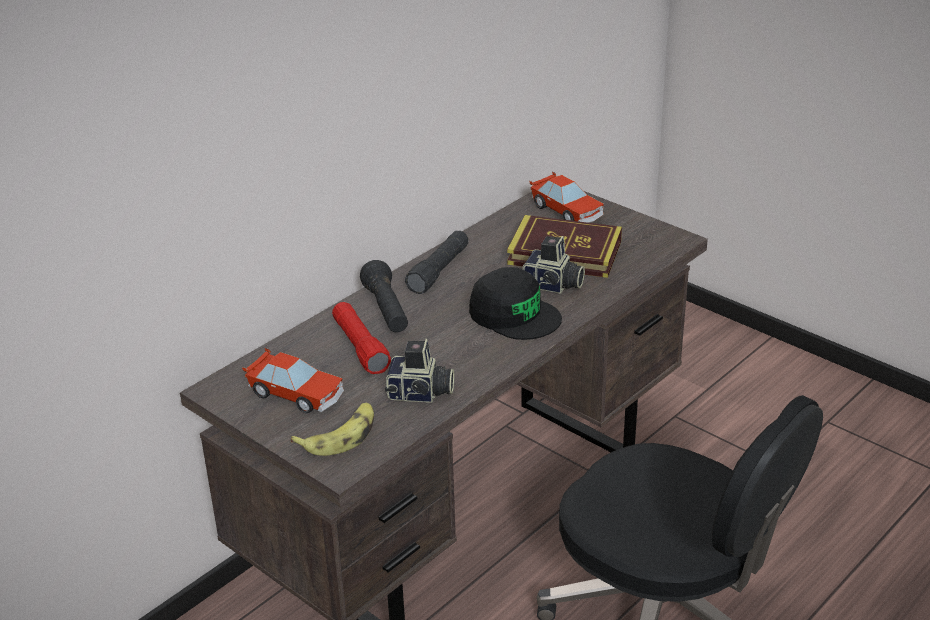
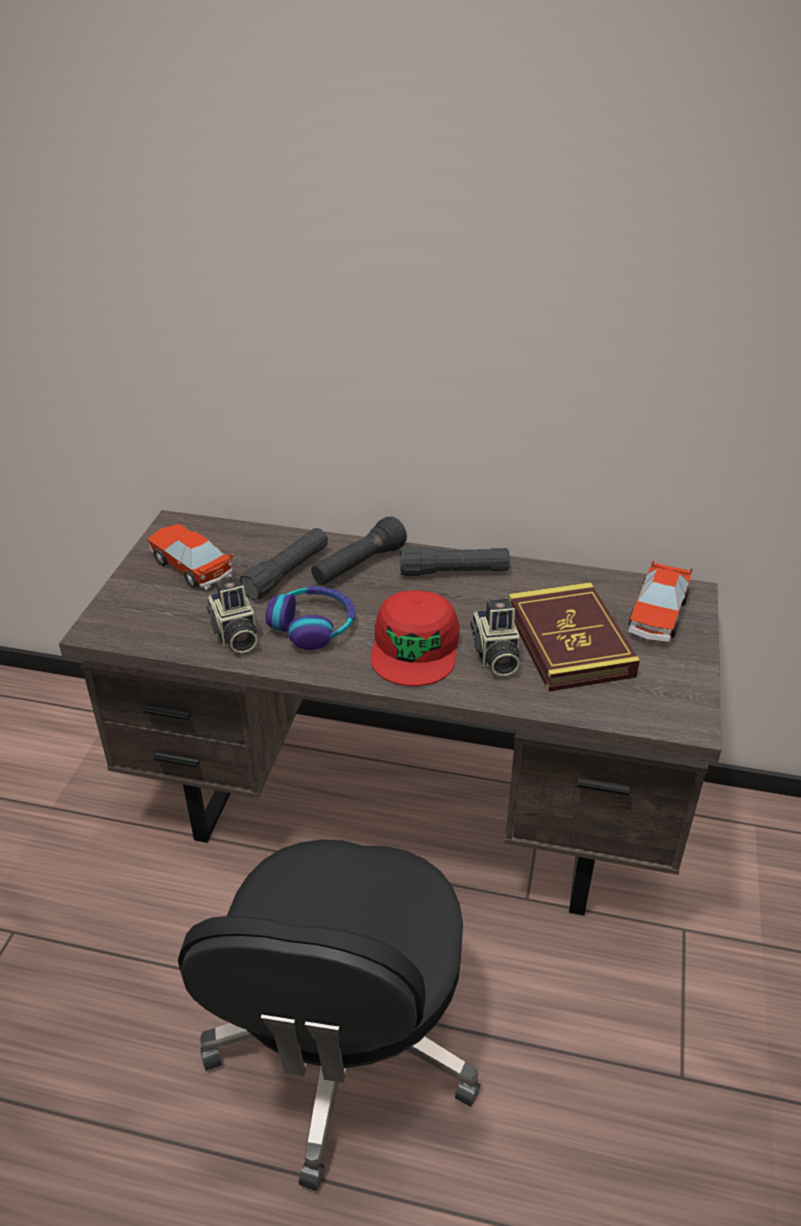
camera: 60 degrees right, 5 degrees up
(296, 394) = (191, 566): toy car -> toy car turned 135 degrees clockwise
(340, 436) = (142, 612): banana -> none
(360, 347) = (286, 573): red flashlight -> black flashlight
(444, 352) = (313, 625): none -> headphones
(514, 314) = (415, 647): black cap -> red cap

